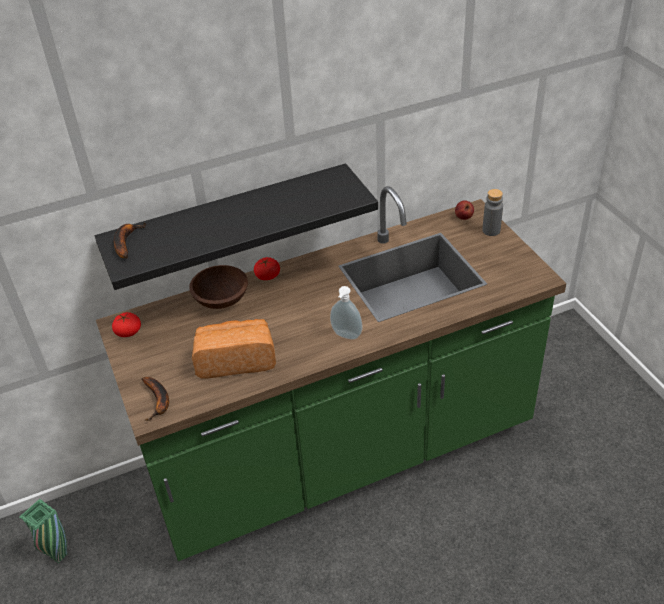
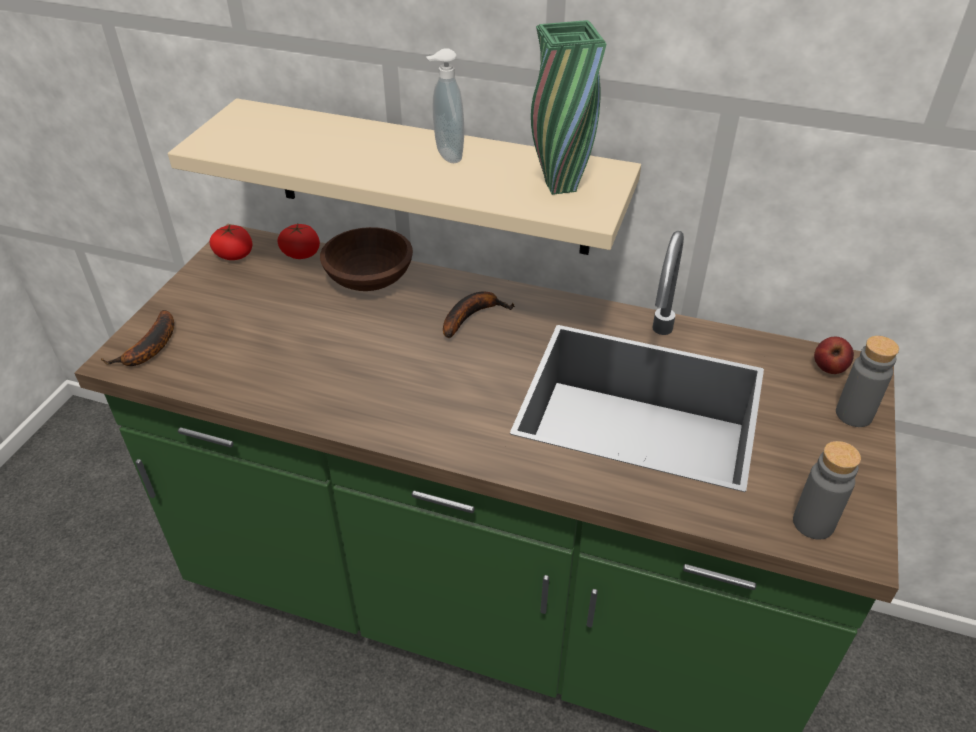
camera: 40 degrees right, 0 degrees up
(58, 555) = (129, 484): green vase -> green vase (560, 186)
(126, 242) = (248, 120): banana -> banana (472, 316)
(229, 224) = (429, 177): black shelf -> beige shelf
(236, 360) = (284, 360): bread -> none
(267, 276) = (455, 284): tomato -> tomato (301, 253)
(346, 336) = (442, 423): soap dispenser -> soap dispenser (446, 156)
(520, 279) = (813, 523): none -> grey bottle

